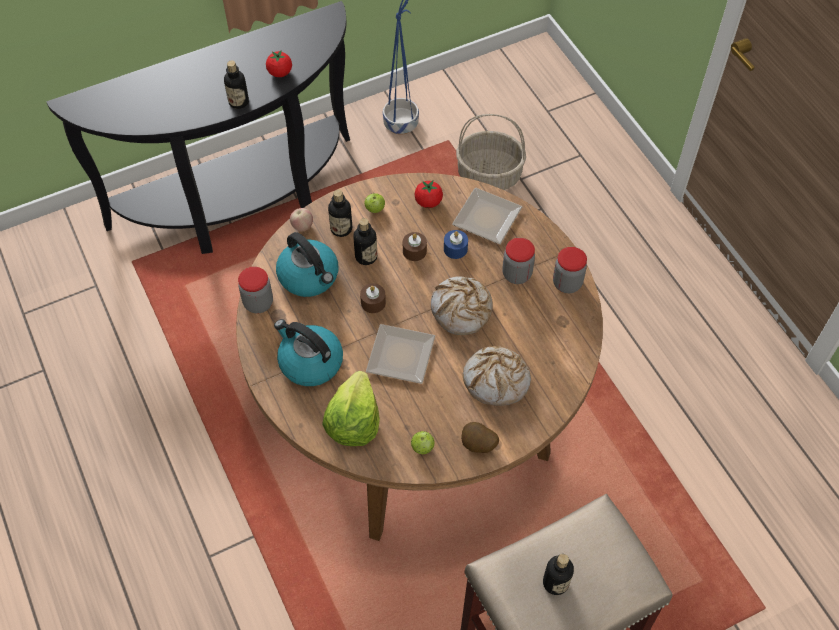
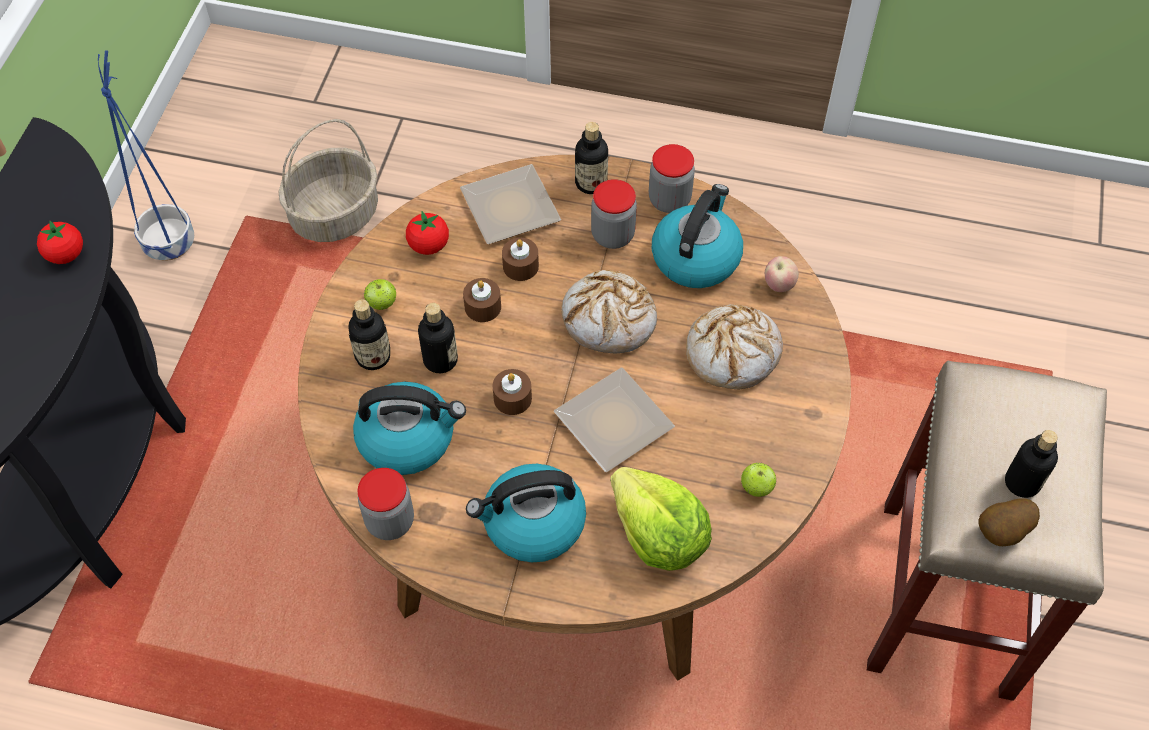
camera: 50 degrees left, 0 degrees up
(238, 102) = (57, 329): bottle -> bottle (591, 183)
(302, 226) = (326, 395): apple -> apple (779, 285)
(455, 249) = (520, 266): blue candle -> brown candle
(478, 446) = (801, 431): potato -> potato (1003, 533)
(542, 321) = (696, 257): none -> kettle

